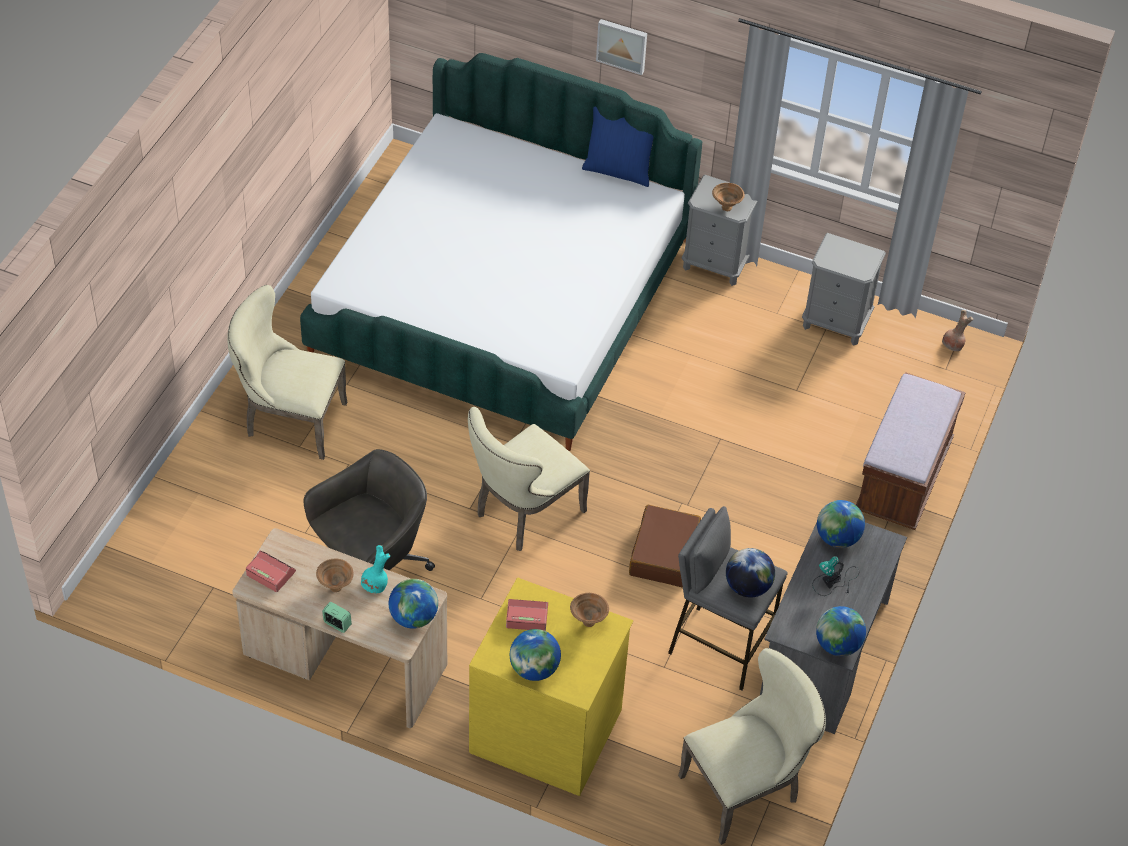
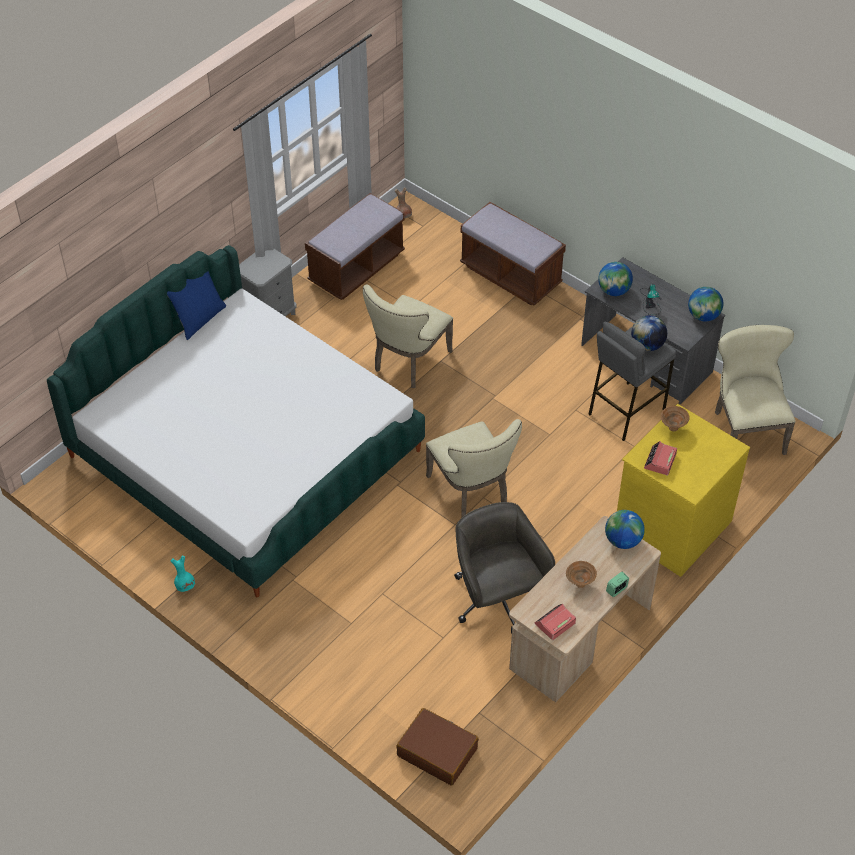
camera: 70 degrees left, 0 degrees up
(289, 420) = (320, 624): beige chair -> beige chair (408, 363)
(375, 586) = (586, 558): turquoise vase -> turquoise vase (185, 585)
(534, 669) = (708, 468): globe -> none
(622, 45) = (159, 232): picture -> none
(664, 554) = (535, 420): brown suitcase -> brown suitcase (437, 751)
(726, 207) = (273, 266): brown bowl -> none
(836, 323) = (356, 268): grey nightstand -> brown bench

